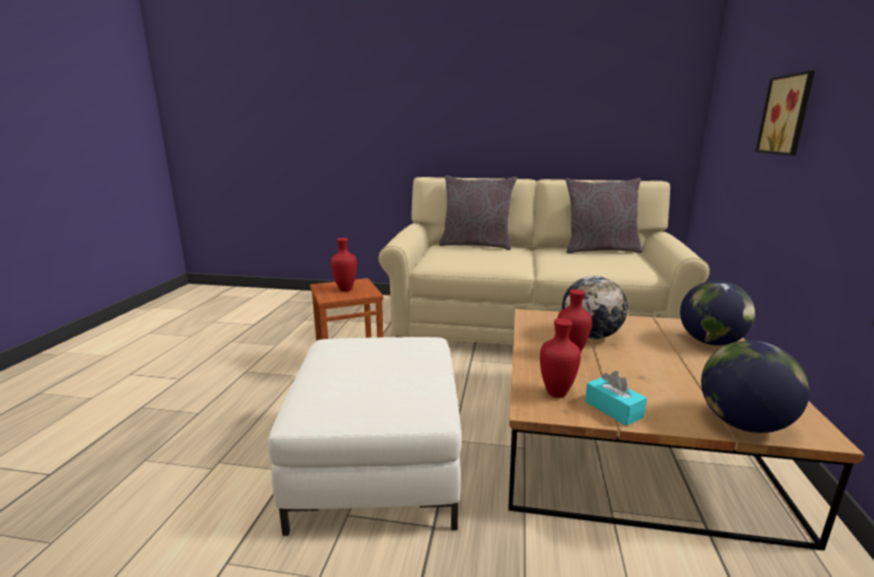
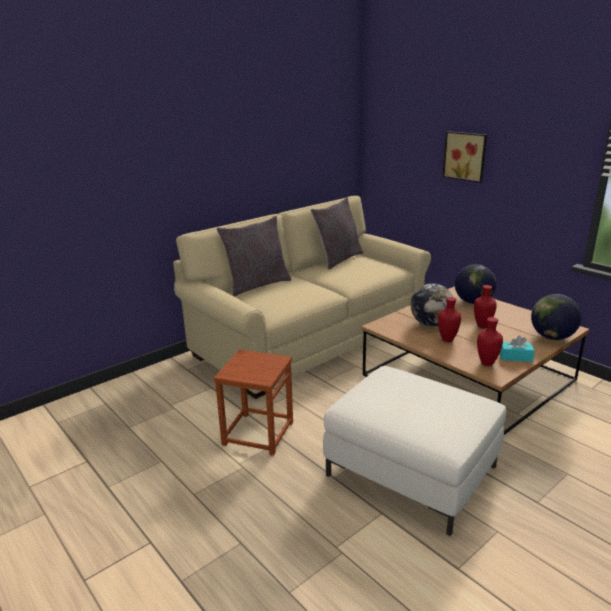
camera: 50 degrees left, 5 degrees up
(345, 289) = (254, 366): red vase -> red vase (481, 326)

